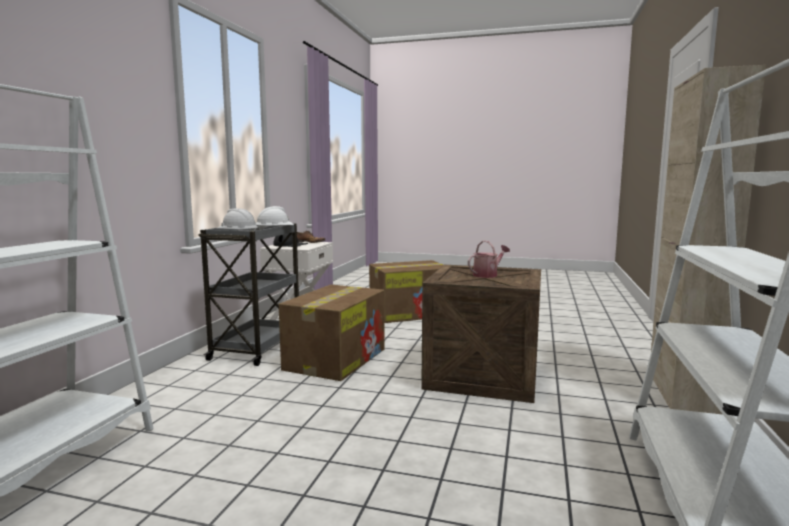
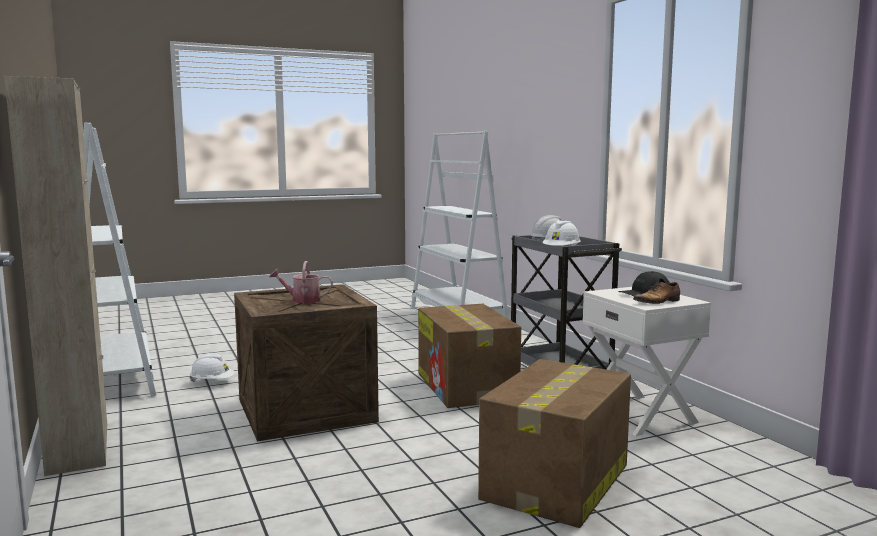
camera: 140 degrees right, 0 degrees up
(487, 275) = (302, 300): watering can -> watering can turned 75 degrees clockwise
(556, 441) = (212, 382): none -> white hard hat

